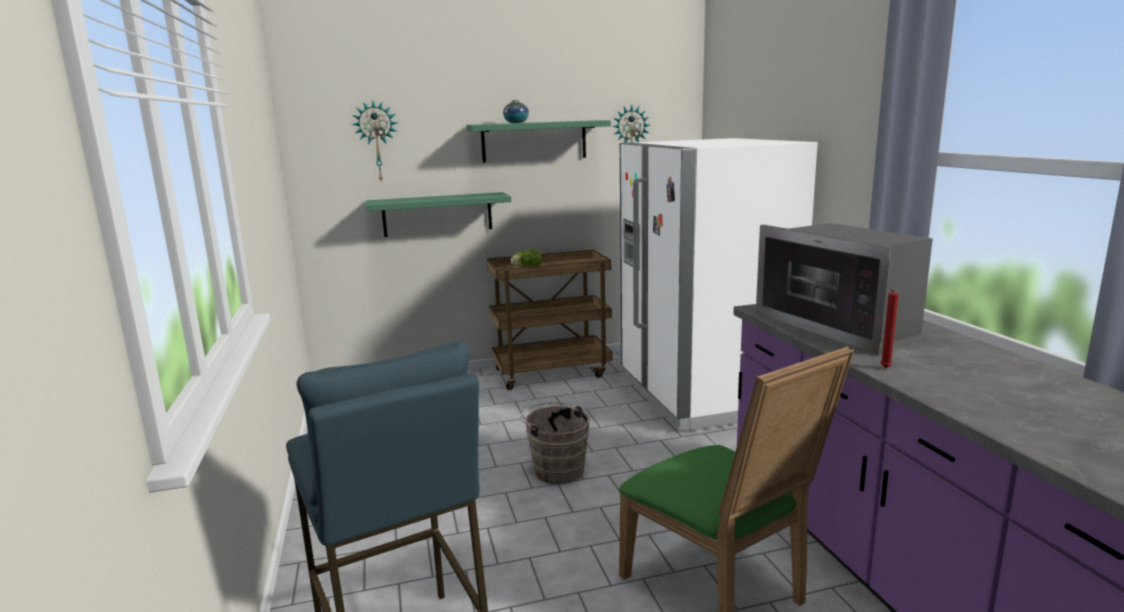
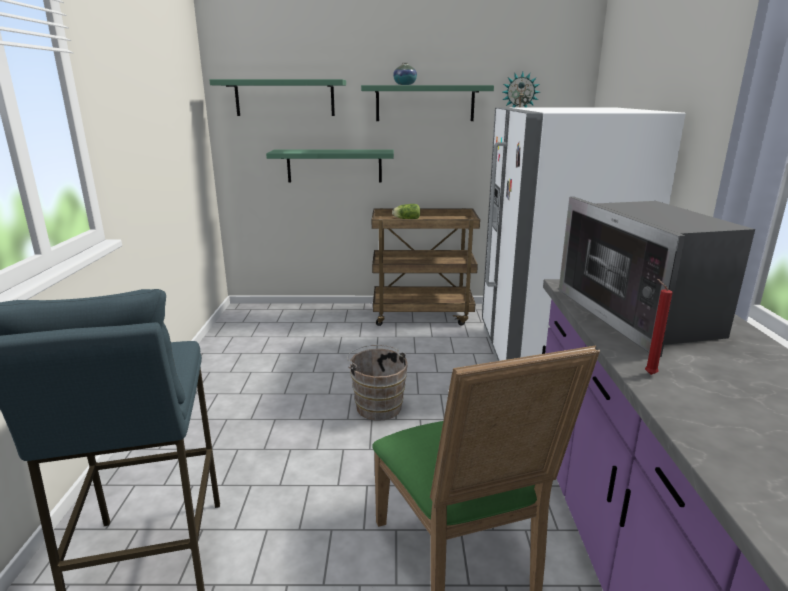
camera: 15 degrees right, 5 degrees up
(377, 141) = (284, 98): wall clock -> green shelf

